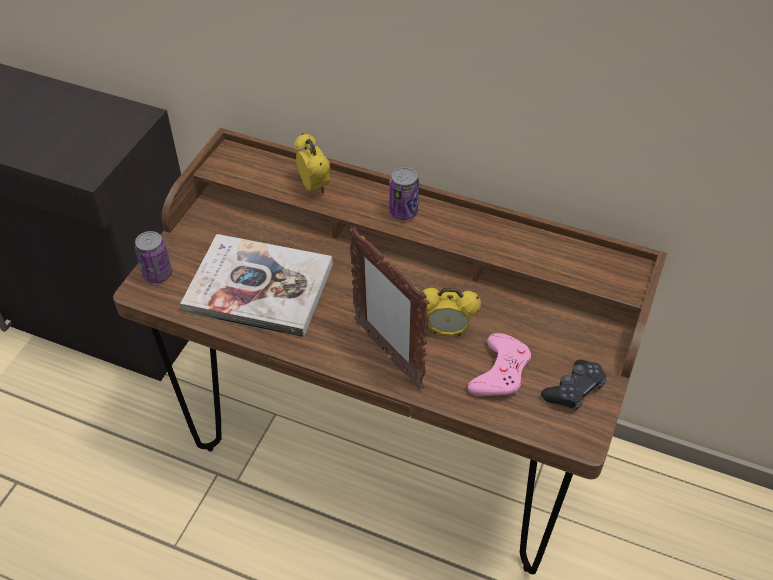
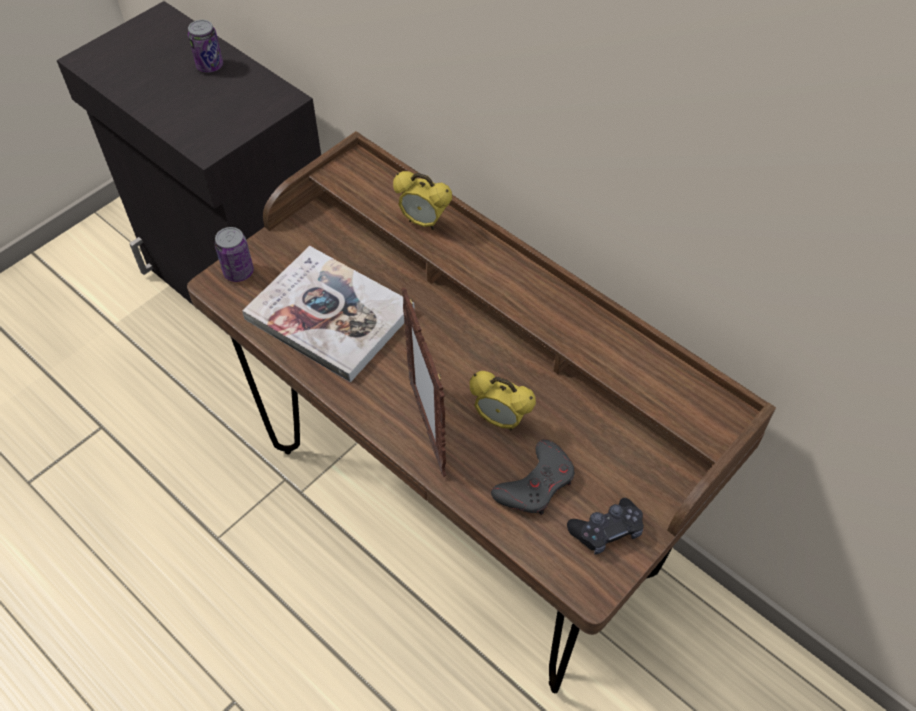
camera: 20 degrees right, 5 degrees up
(314, 187) = (423, 222): alarm clock -> alarm clock turned 120 degrees clockwise
(403, 212) = (504, 275): can -> can (210, 66)
(500, 372) = (536, 484): pink game controller -> grey game controller

